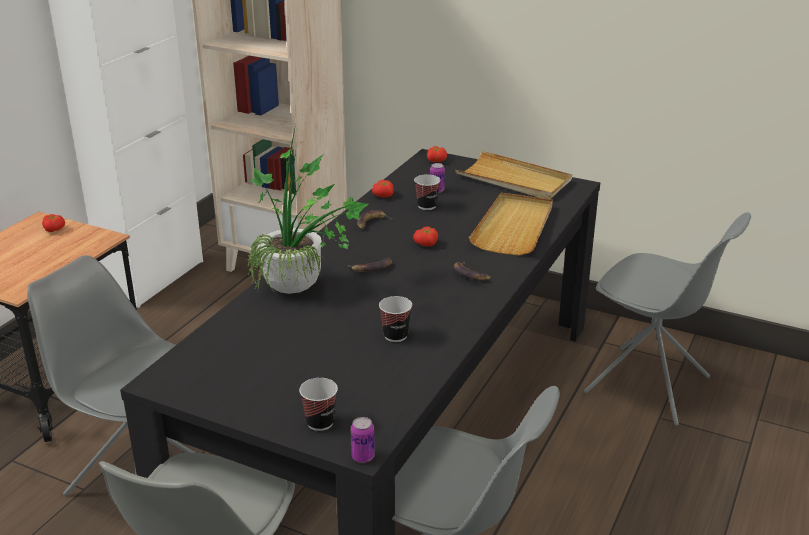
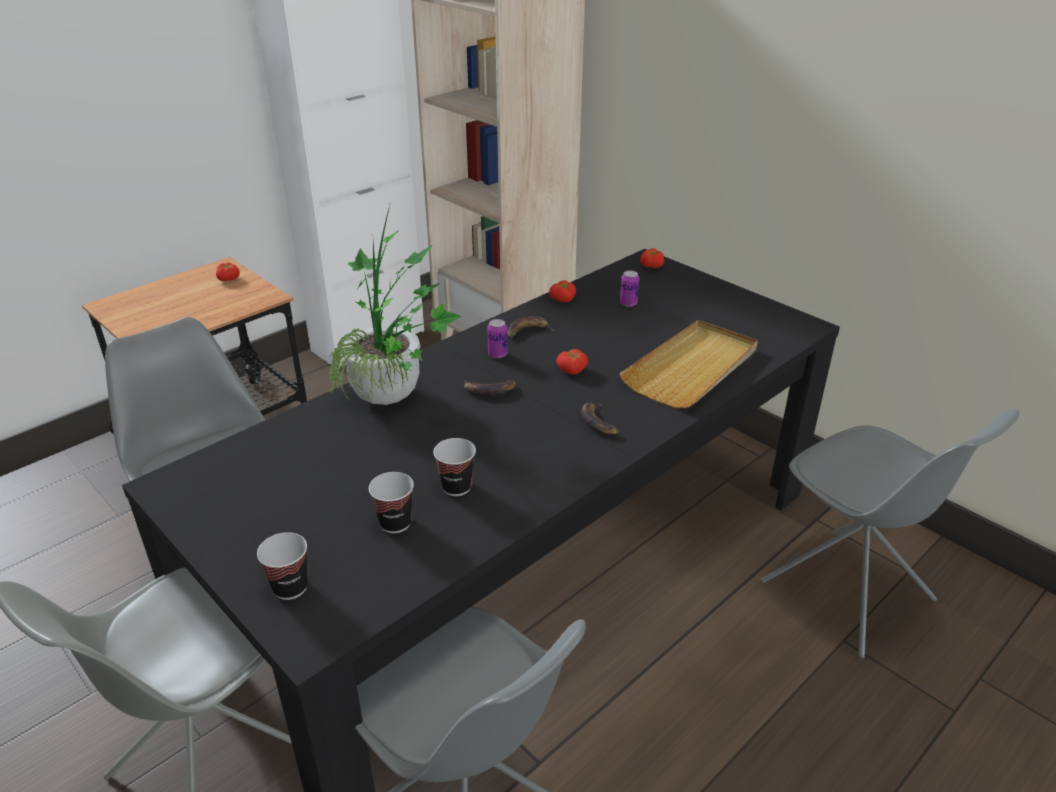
camera: 20 degrees right, 5 degrees up
(363, 457) = (304, 653): can -> can (497, 354)
(427, 206) = (604, 321): cup -> cup (395, 523)
(514, 180) = (730, 305): beige tray -> none

